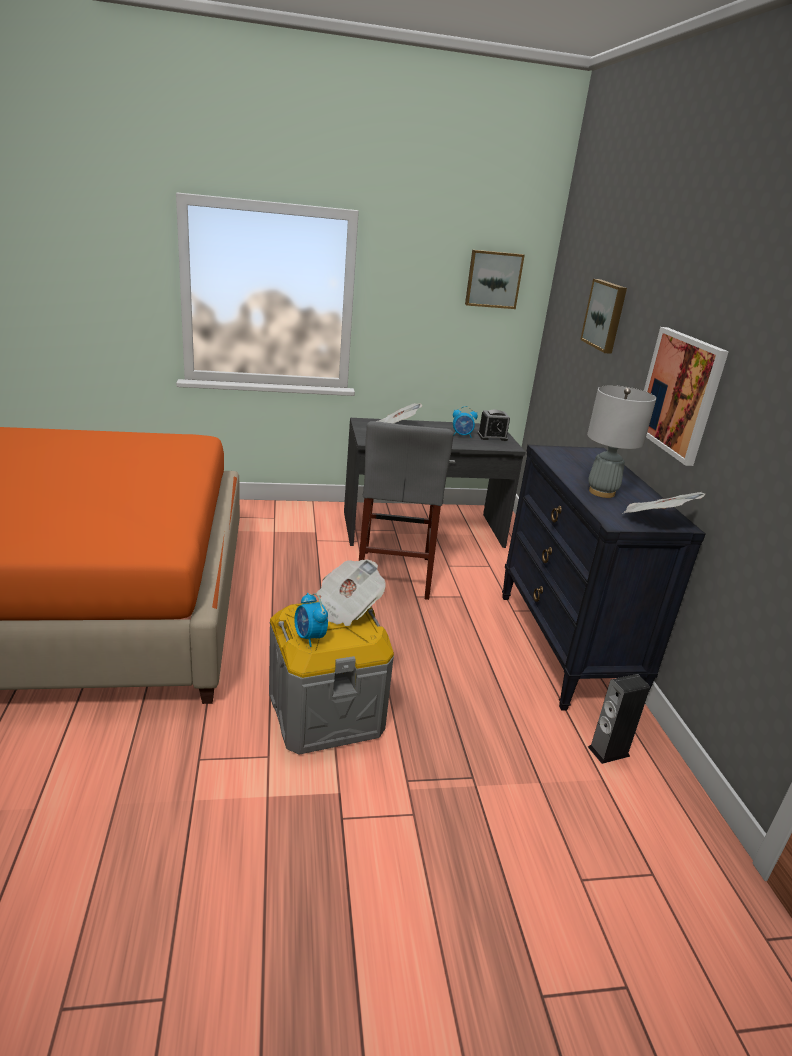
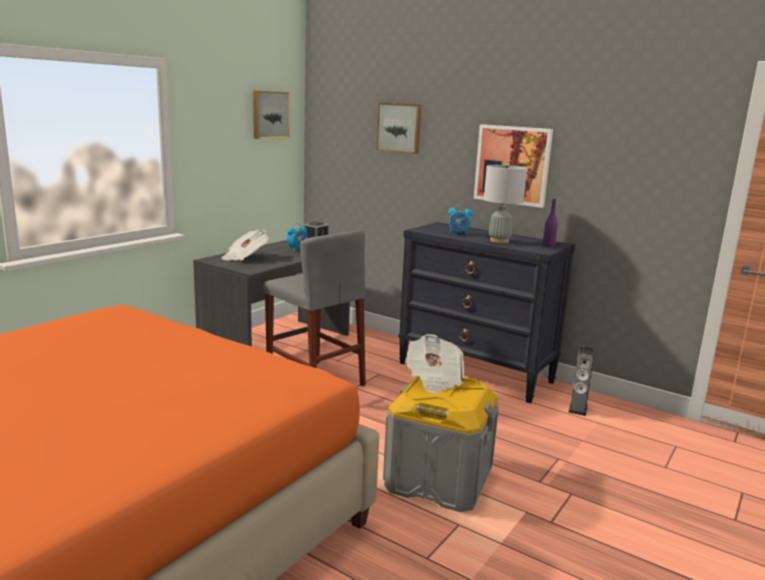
camera: 45 degrees left, 10 degrees down
(310, 637) = (455, 402): alarm clock -> alarm clock (458, 233)
(655, 520) = (548, 245): newspaper -> purple bottle

